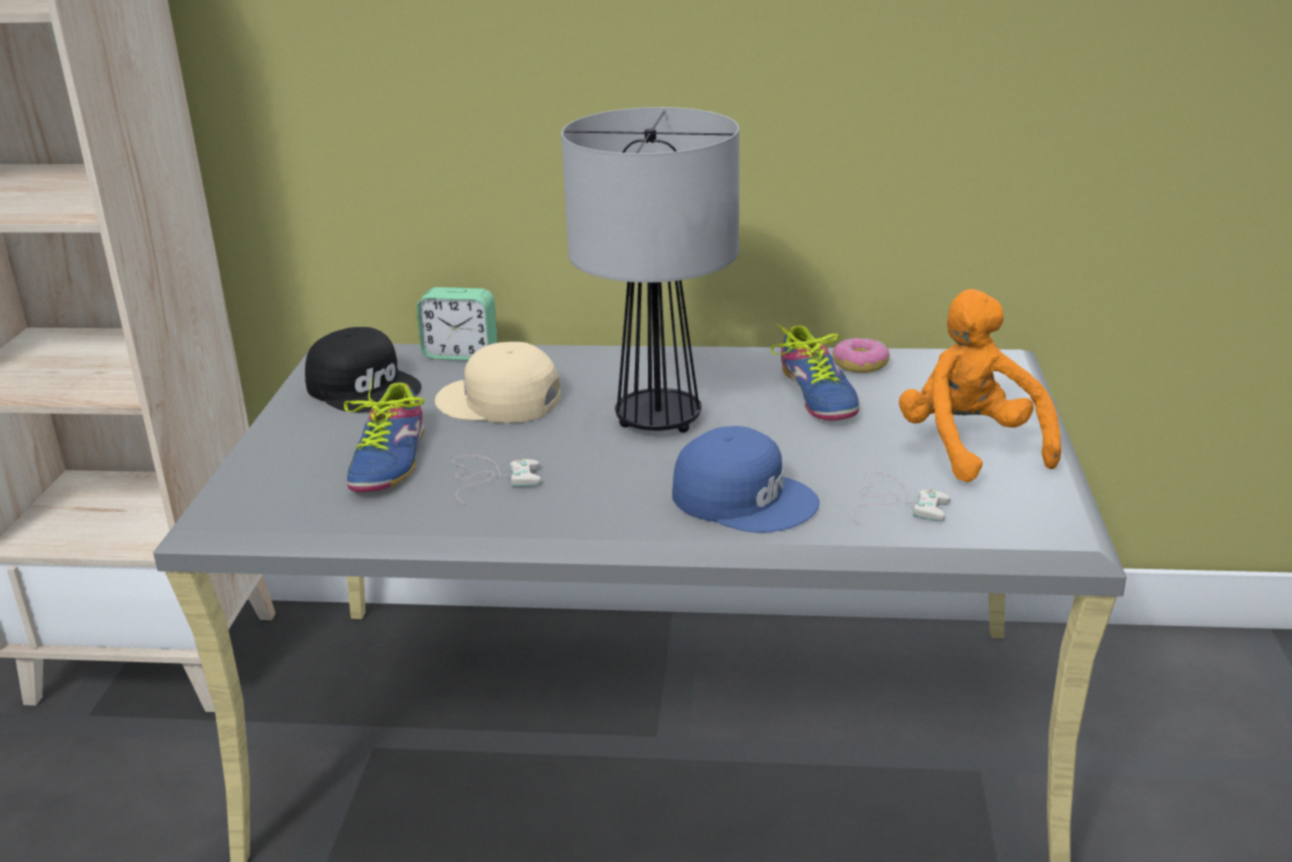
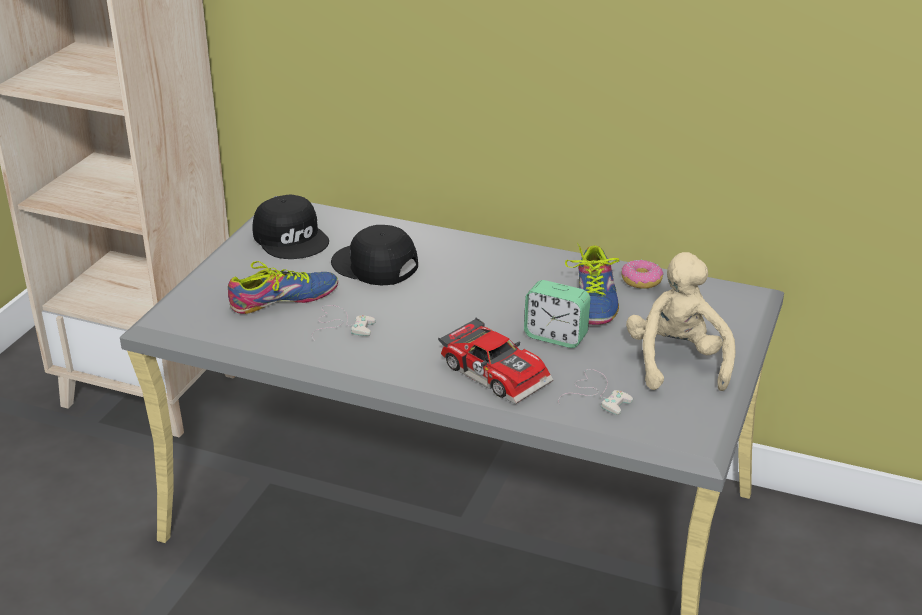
camera: 15 degrees right, 5 degrees up
(389, 460) = (283, 299): shoe -> shoe turned 135 degrees counterclockwise
(460, 354) = (367, 222): alarm clock -> alarm clock (556, 336)
(499, 401) = (374, 266): beige cap -> black cap
(657, 421) = (471, 301): table lamp -> none
(744, 497) = (497, 371): blue cap -> toy car
(970, 446) = (676, 362): orange plush toy -> beige plush toy

